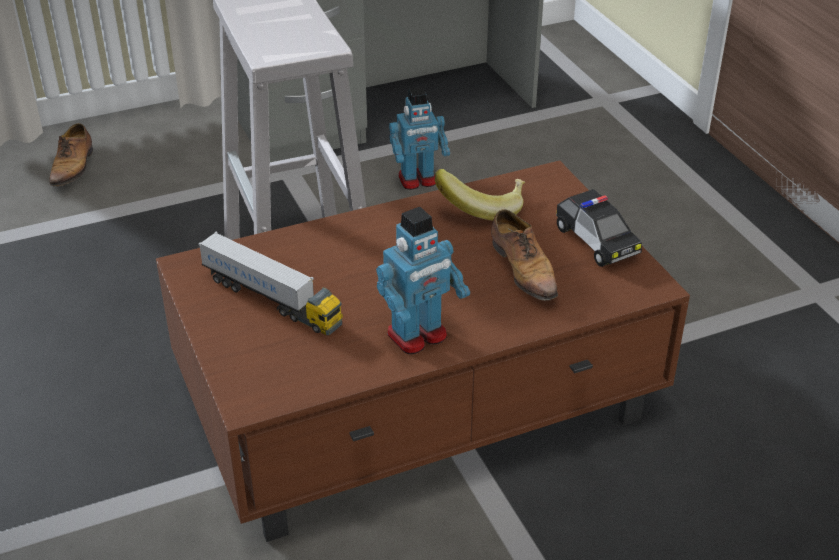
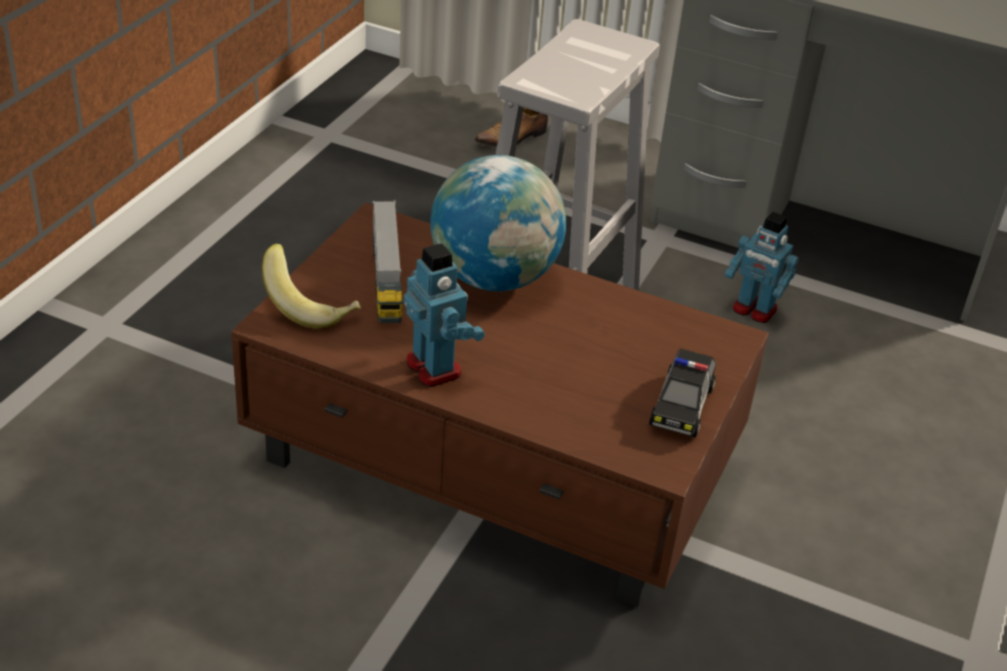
camera: 45 degrees right, 0 degrees up
(346, 245) = (494, 278): none -> globe
(418, 336) = (435, 367): toy robot -> toy robot turned 135 degrees counterclockwise
(482, 208) = (637, 322): banana -> banana (311, 307)
(524, 269) = (587, 383): shoe -> none

